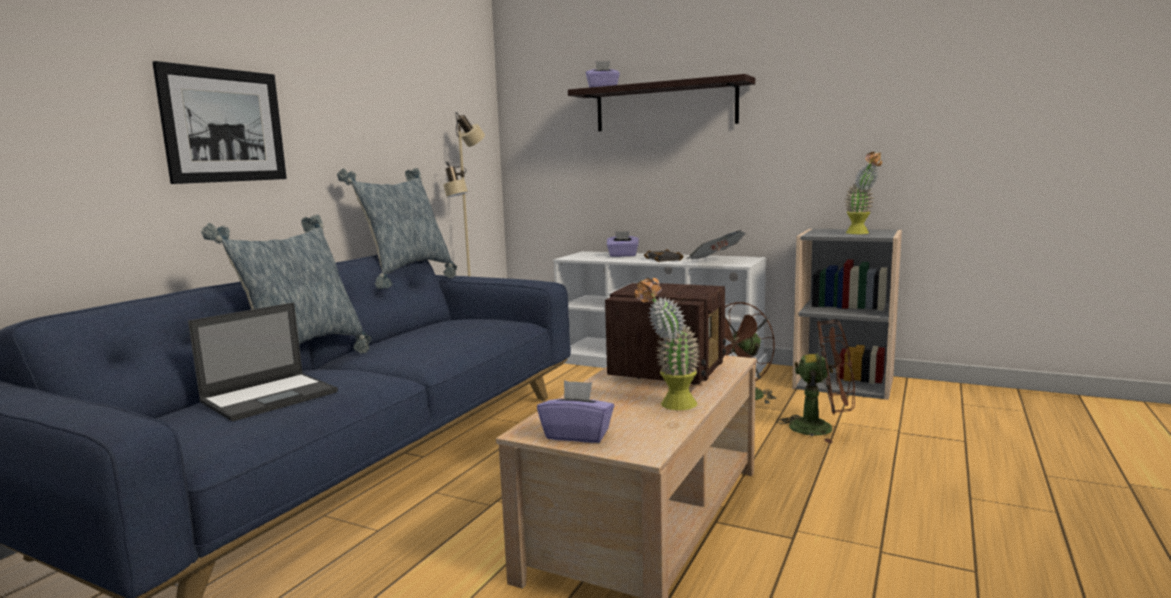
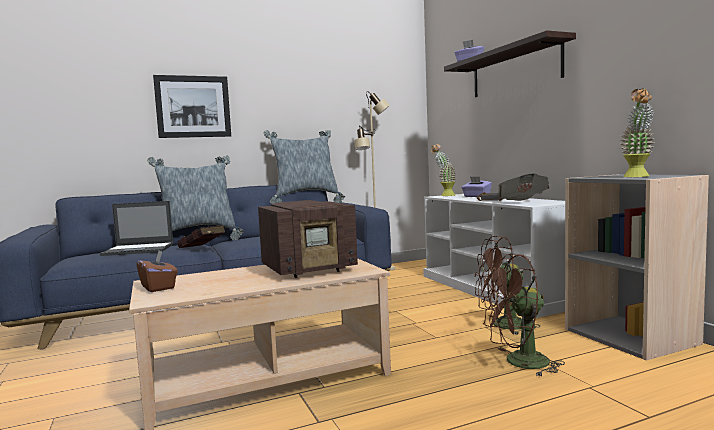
camera: 40 degrees right, 5 degrees down
(389, 374) = (203, 248): none -> red book
(577, 435) = (158, 287): purple tissue box -> brown tissue box
(669, 405) = (242, 284): potted plant -> potted plant (444, 195)
(821, 428) = (518, 363): brown fan -> brown fan turned 120 degrees clockwise

